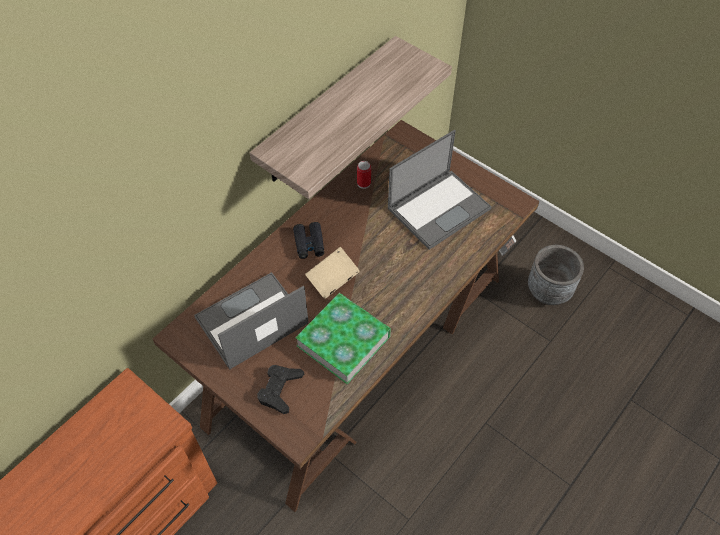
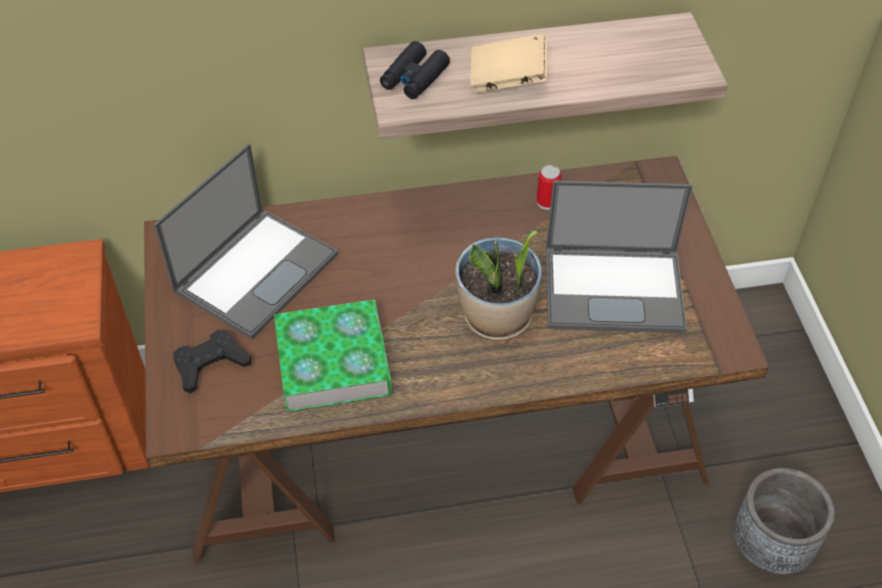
camera: 40 degrees right, 5 degrees down
(250, 321) = (257, 271): laptop -> laptop turned 120 degrees clockwise
(309, 244) = (409, 229): black binoculars -> black binoculars (414, 78)
(332, 279) = (393, 286): beige book -> beige book (507, 79)
(400, 261) = (497, 318): none -> potted plant

